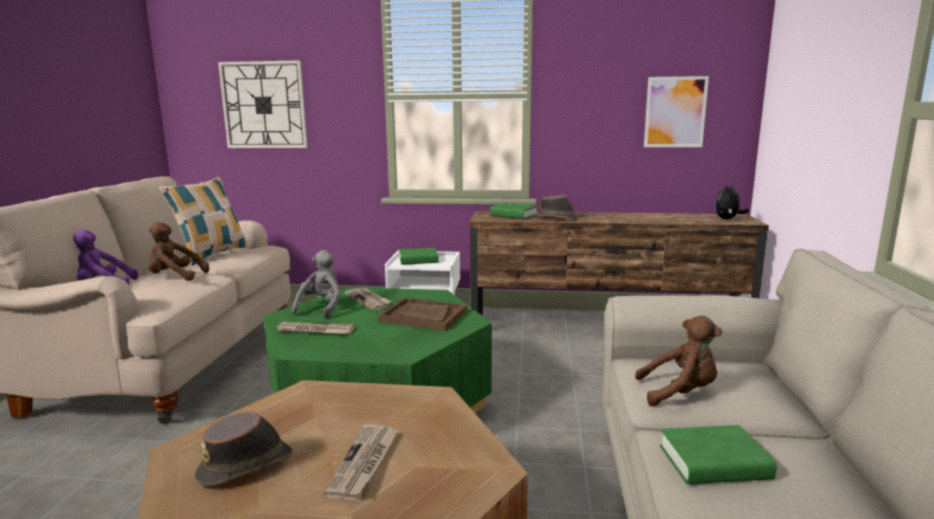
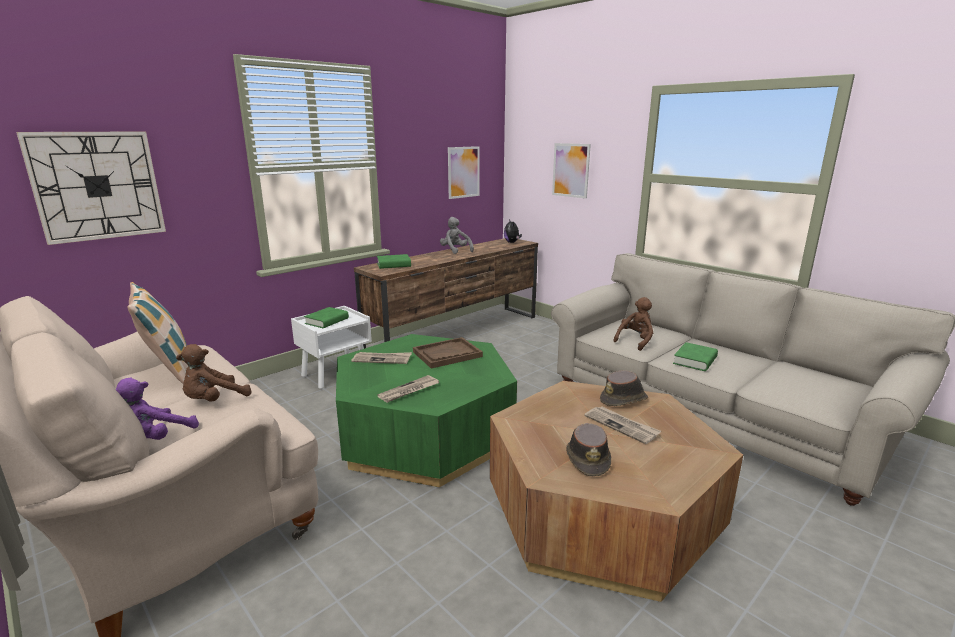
camera: 50 degrees left, 5 degrees up
(321, 308) = (365, 377): grey plush toy -> grey plush toy (455, 251)
(557, 218) = (429, 261): brown hat -> brown hat (624, 399)
(820, 106) = (571, 170): none -> picture

